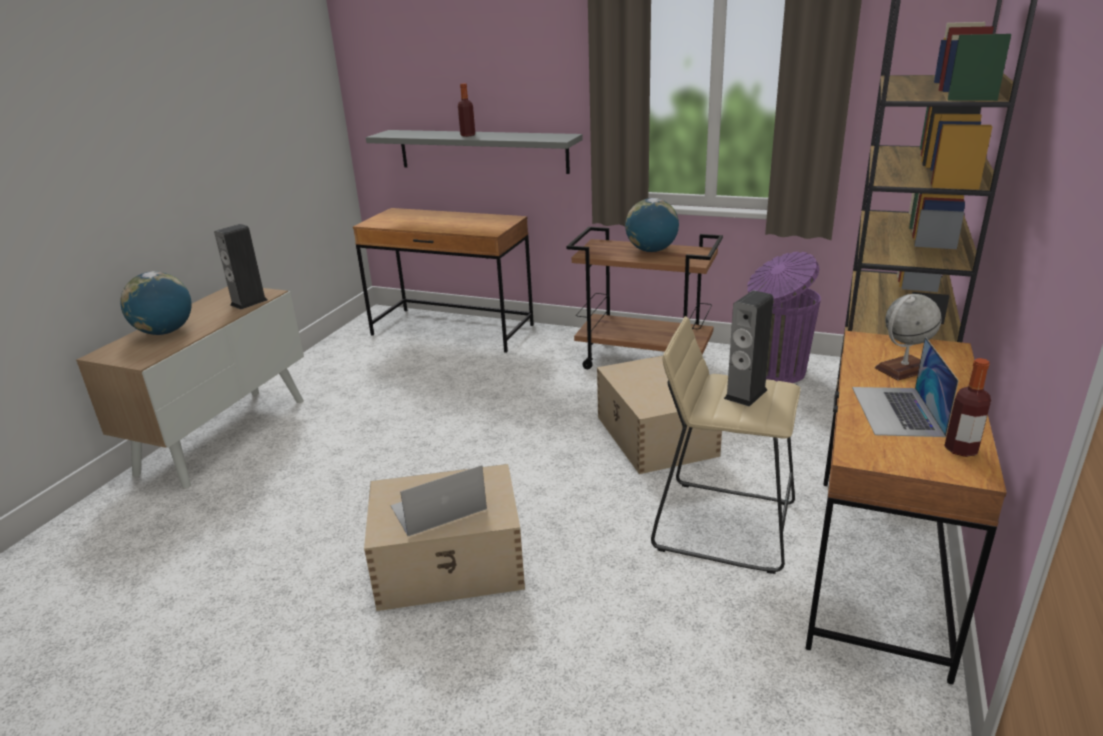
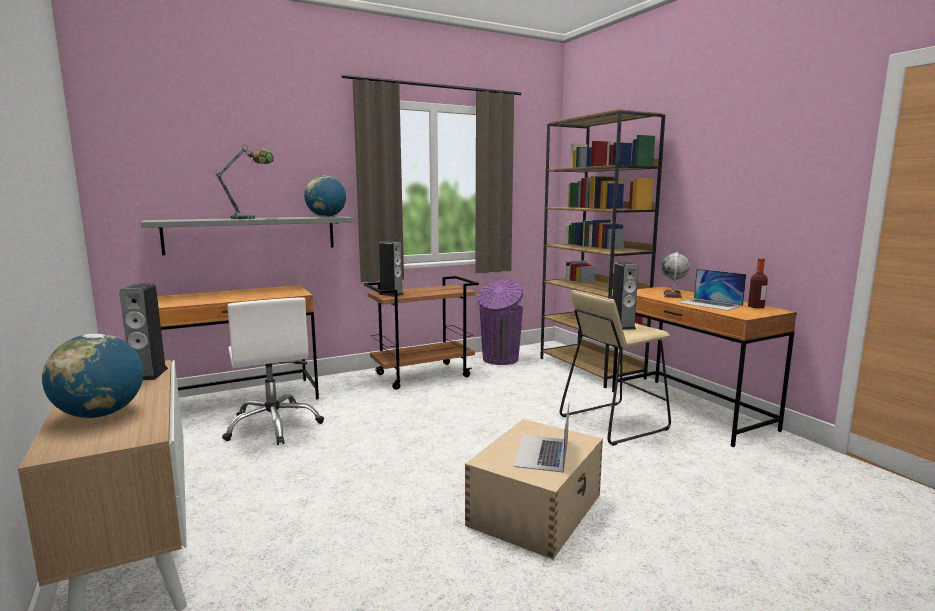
camera: 50 degrees left, 15 degrees down
(432, 368) = (274, 425): none -> white office chair
(468, 135) = (250, 218): bottle -> table lamp
(601, 249) = (391, 294): none -> speaker
(651, 250) = (423, 290): globe -> globe (326, 217)
(656, 436) = (505, 403): beige storage box -> none

